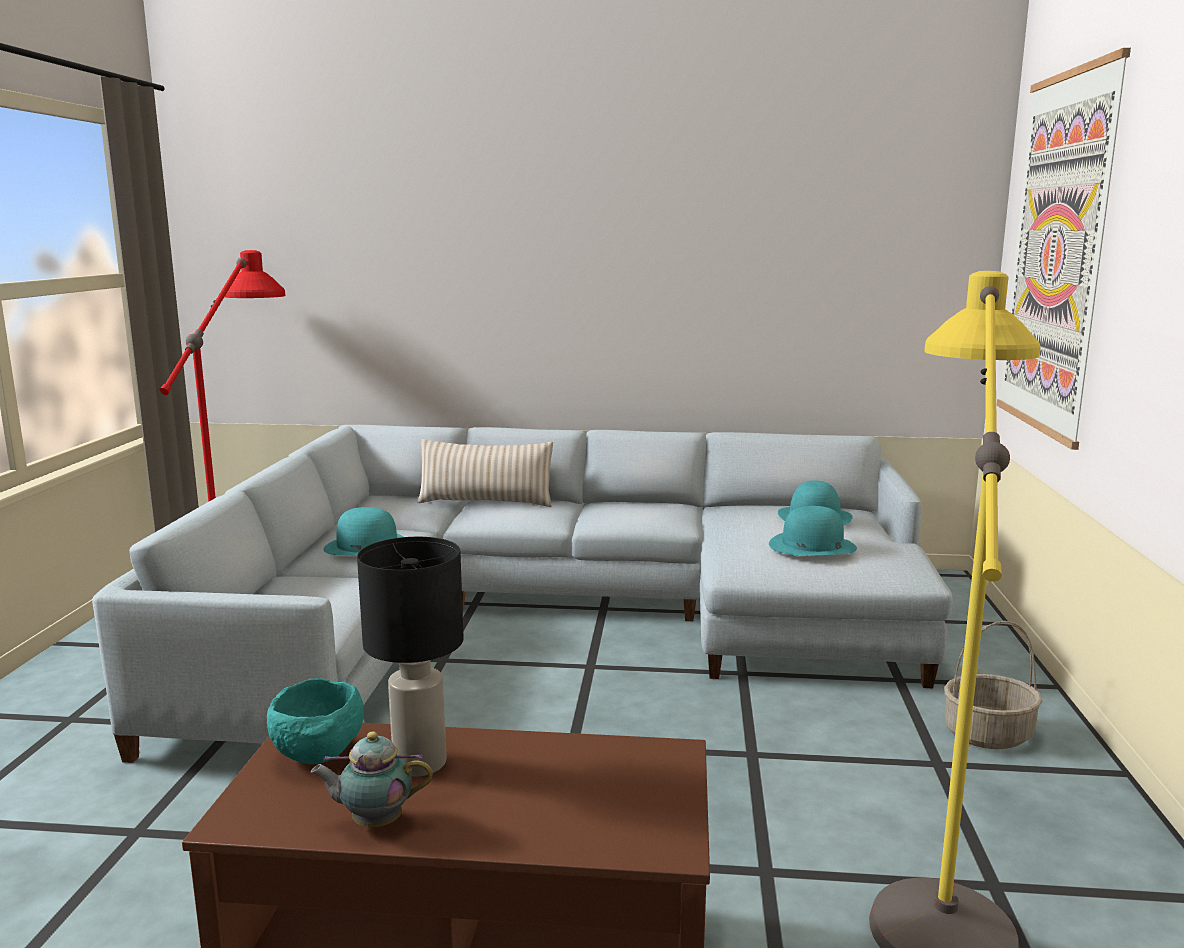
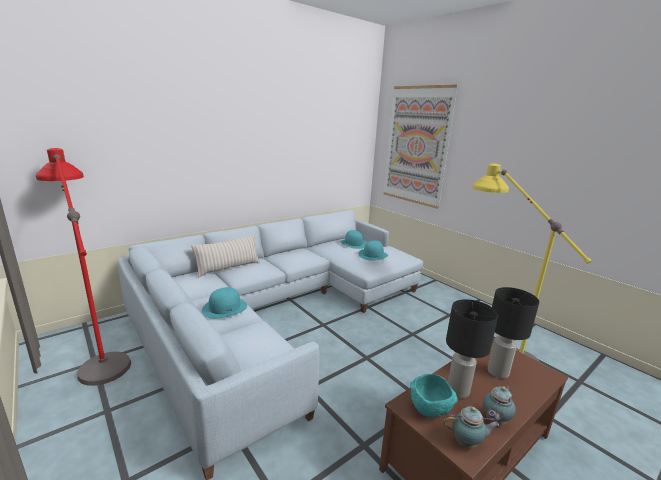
camera: 45 degrees left, 5 degrees up
(269, 813) = (467, 443): none -> teapot
(564, 785) = (498, 372): none -> black table lamp
(987, 735) = (445, 301): basket -> none

